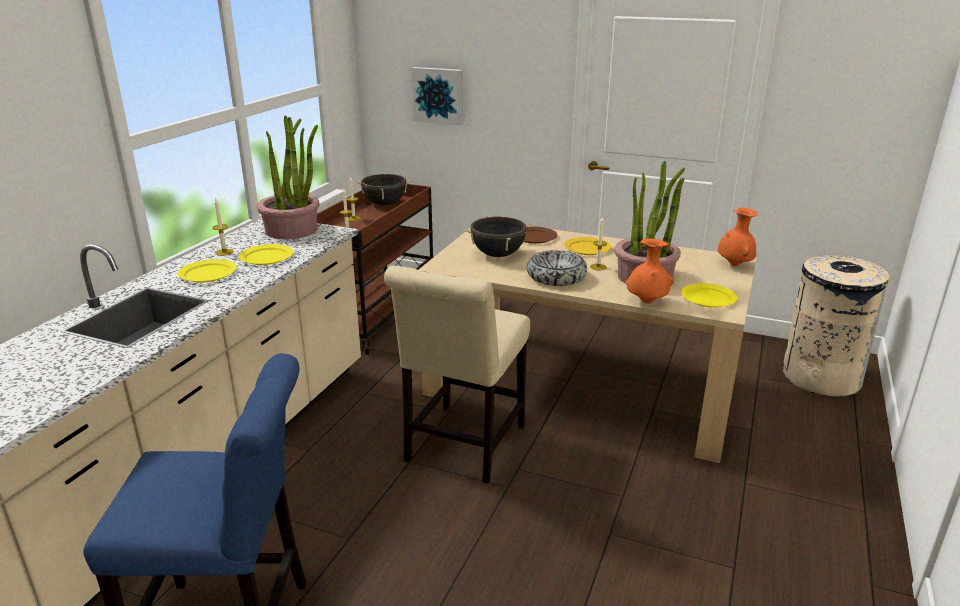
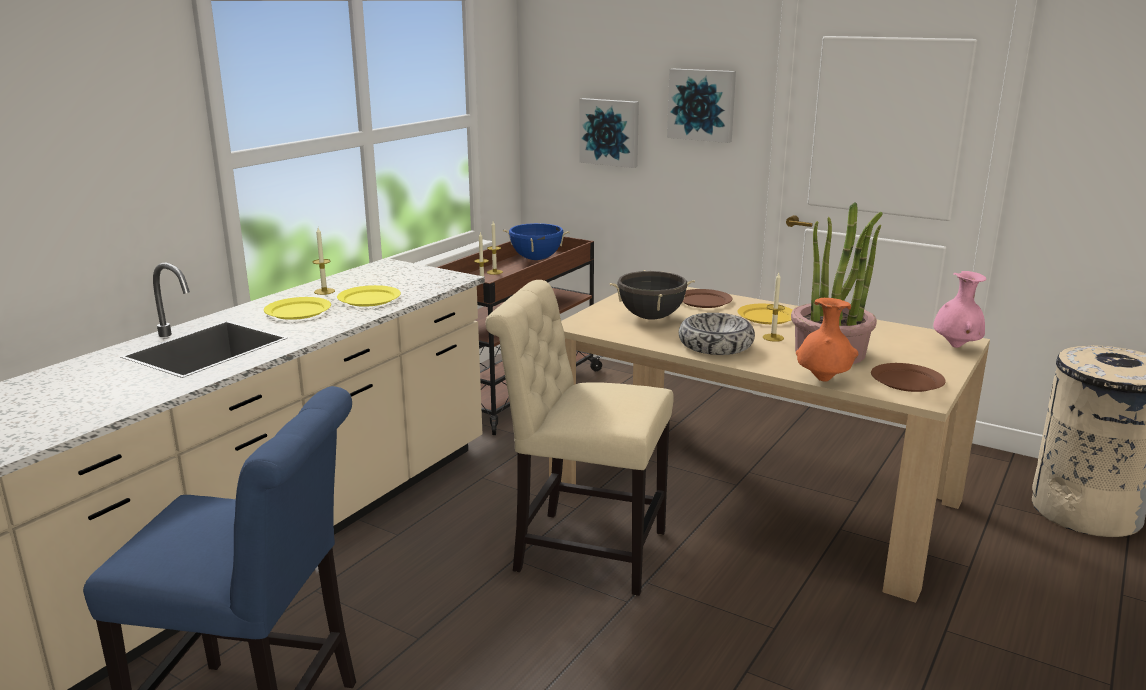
camera: 10 degrees right, 5 degrees down
(292, 230) = (408, 274): potted plant -> none
(385, 204) = (536, 259): black cooking pot -> blue cooking pot
(462, 447) = (582, 550): beige chair -> beige chair turned 75 degrees clockwise
(516, 72) = (702, 105): none -> picture
(708, 298) = (907, 381): yellow plate -> brown plate
(734, 265) = (956, 346): orange vase -> pink vase

